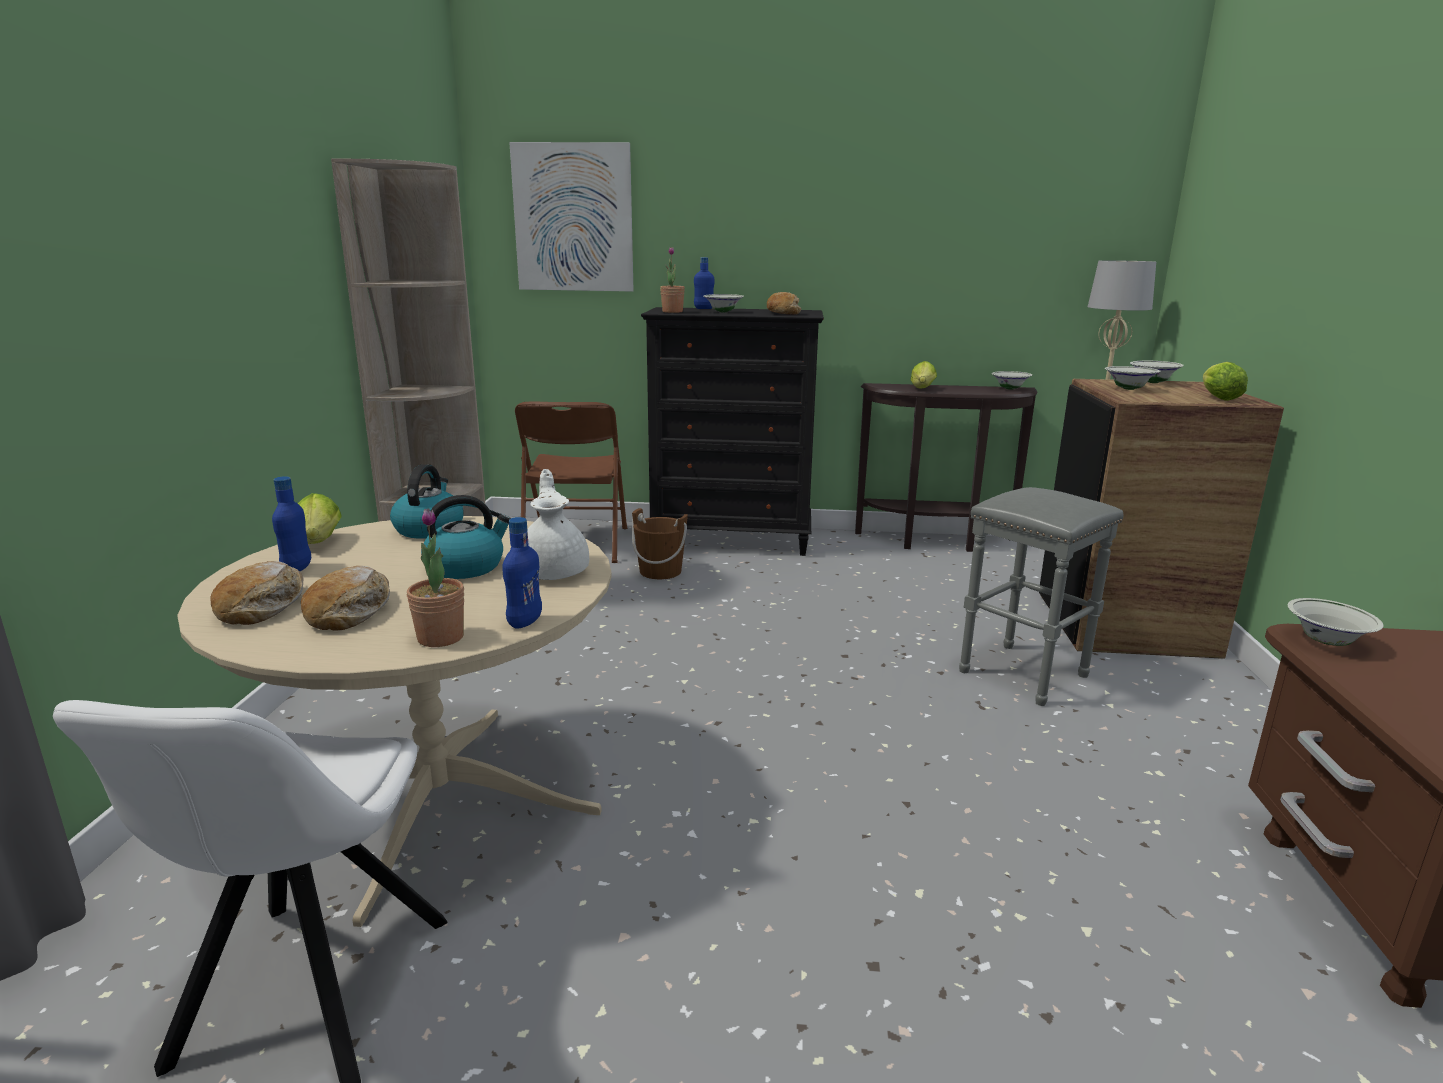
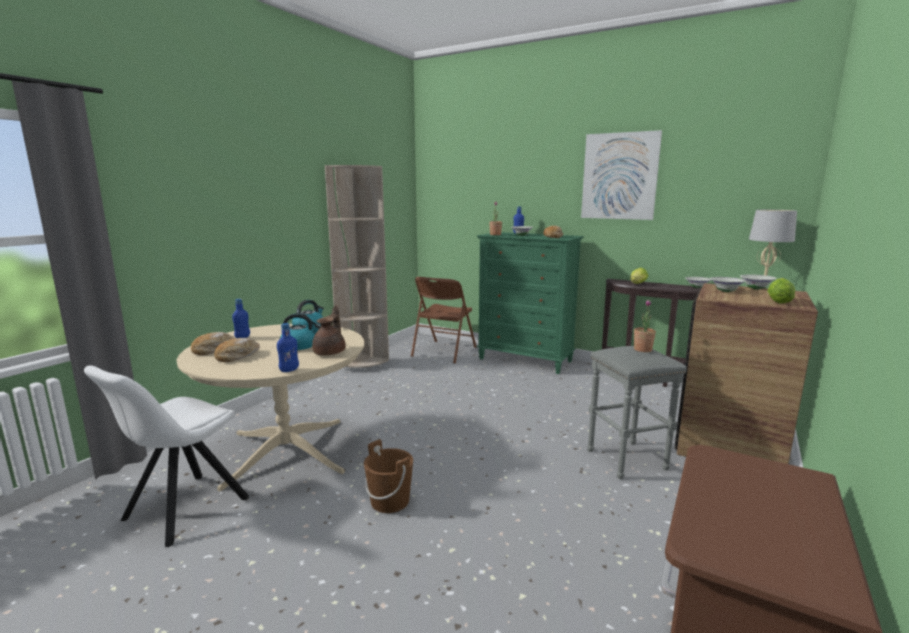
camera: 25 degrees right, 5 degrees down
(319, 544) = (263, 329): lettuce -> none
(440, 638) = (252, 370): potted plant -> potted plant (642, 349)
(555, 571) = (330, 352): white teapot -> brown teapot
(573, 218) = (461, 187): picture -> picture (619, 176)
(660, 571) = (473, 370): brown bucket -> brown bucket (390, 501)
(732, 540) = (526, 360): black dresser -> green dresser
(1326, 642) = (715, 460): white bowl -> none

